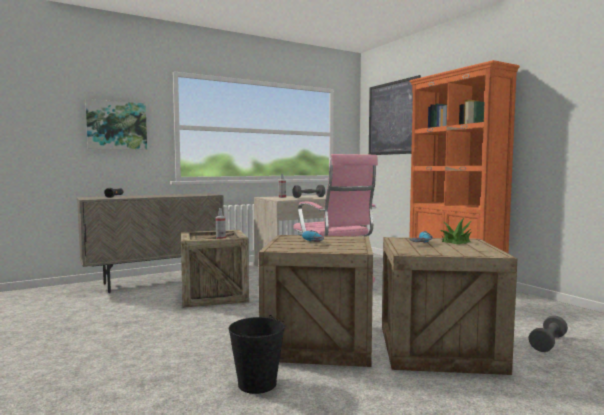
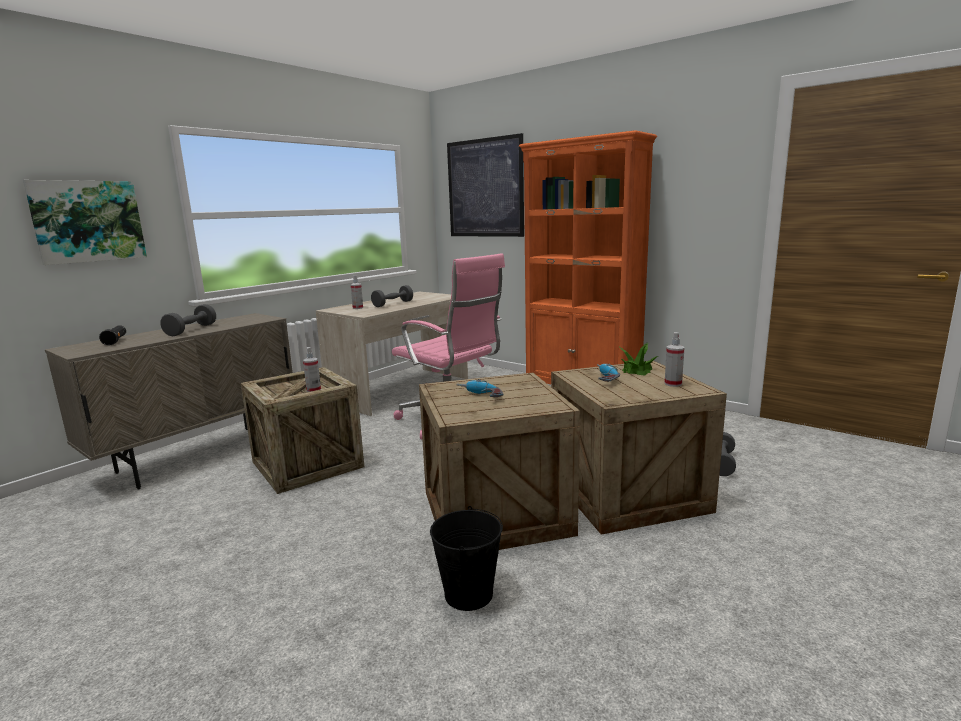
camera: 20 degrees left, 10 degrees up
(161, 196) = (191, 330): none -> grey dumbbell
(475, 250) = (673, 384): none -> spray bottle

